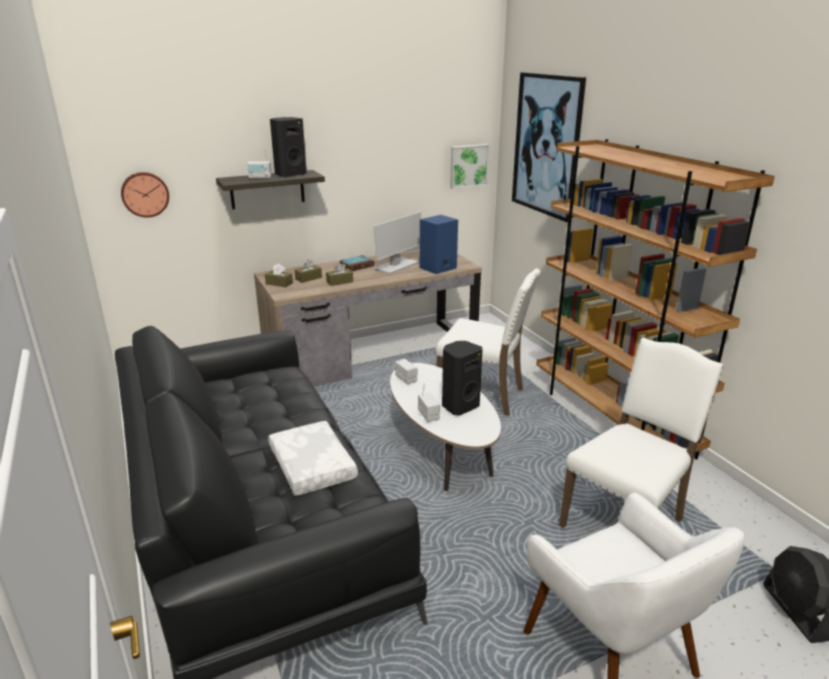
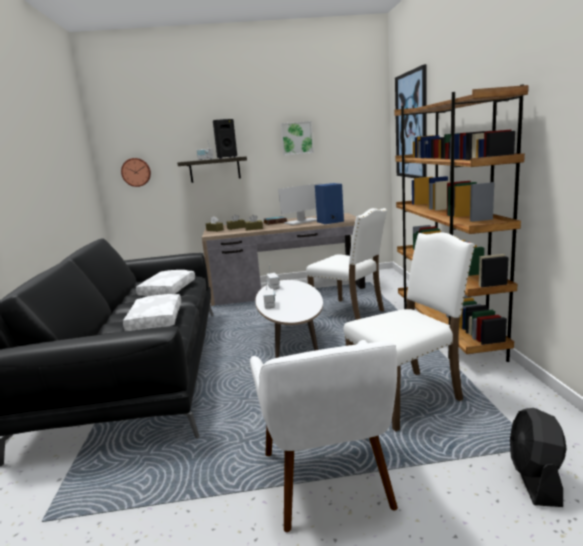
camera: 20 degrees right, 10 degrees down
(272, 400) = (167, 289): none -> white pillow
(459, 406) = (297, 301): black speaker -> none
(468, 166) = (365, 153): picture -> picture (297, 138)

